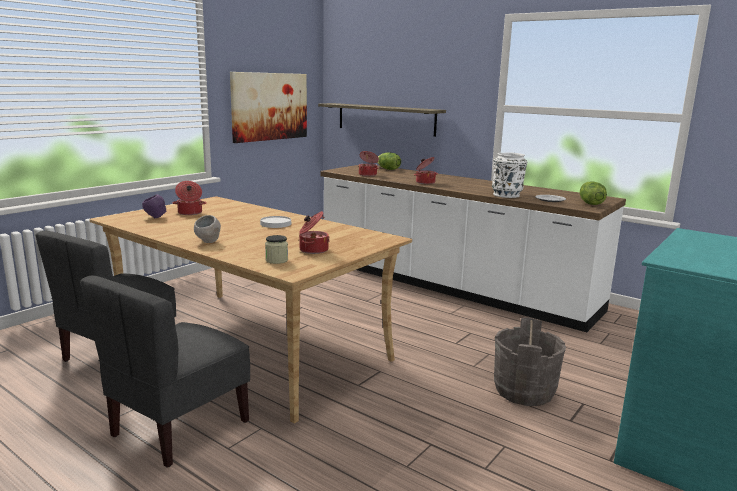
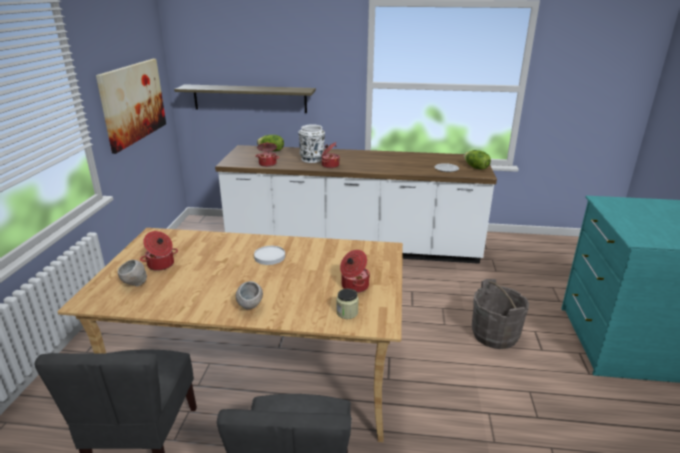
camera: 30 degrees left, 10 degrees up
(155, 217) = (135, 285): purple bowl -> grey bowl
(507, 195) = (411, 170): white vase -> white vase (312, 159)

